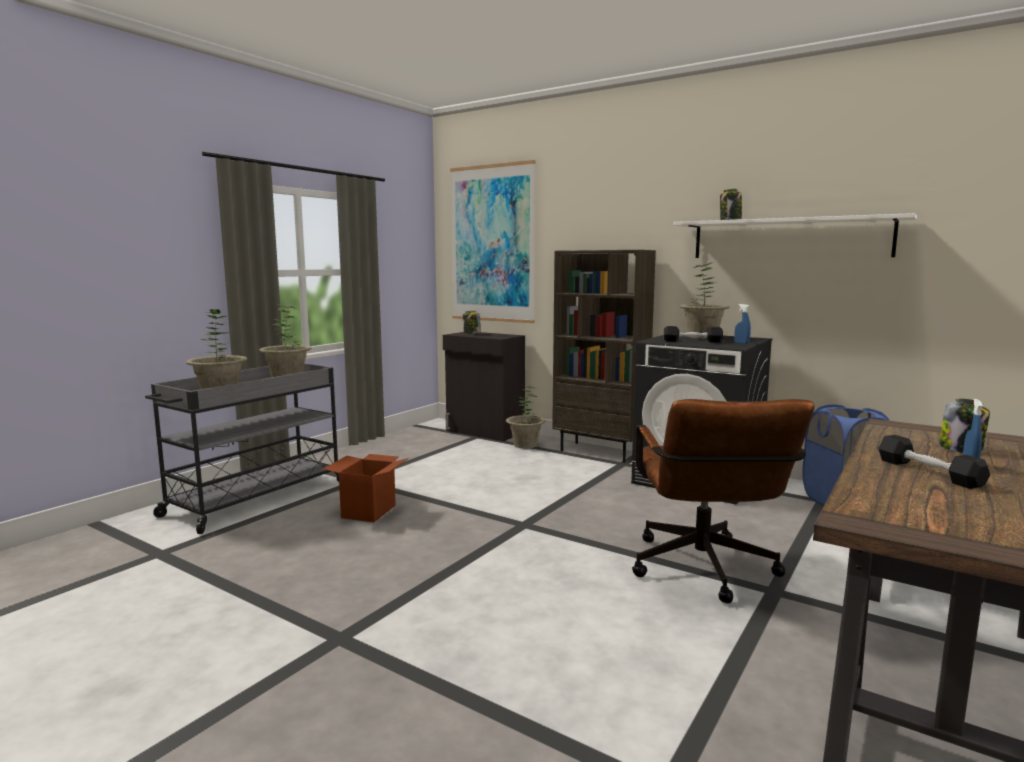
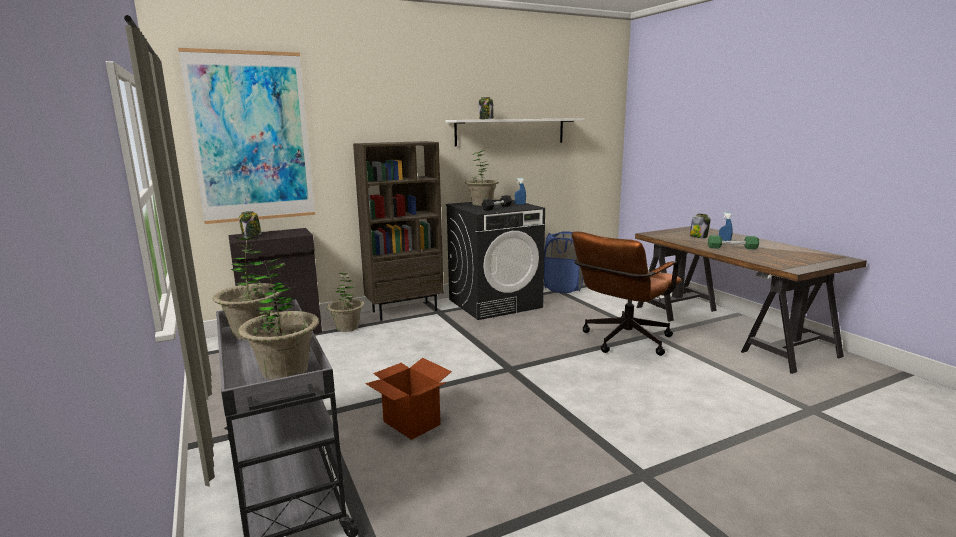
camera: 60 degrees left, 5 degrees up
(705, 573) = (622, 342): brown office chair -> brown office chair turned 105 degrees clockwise
(928, 473) = (732, 248): black dumbbell -> green dumbbell

